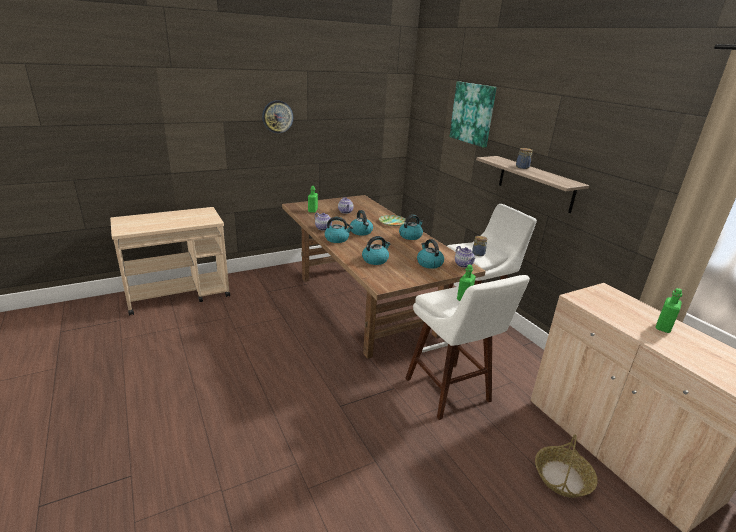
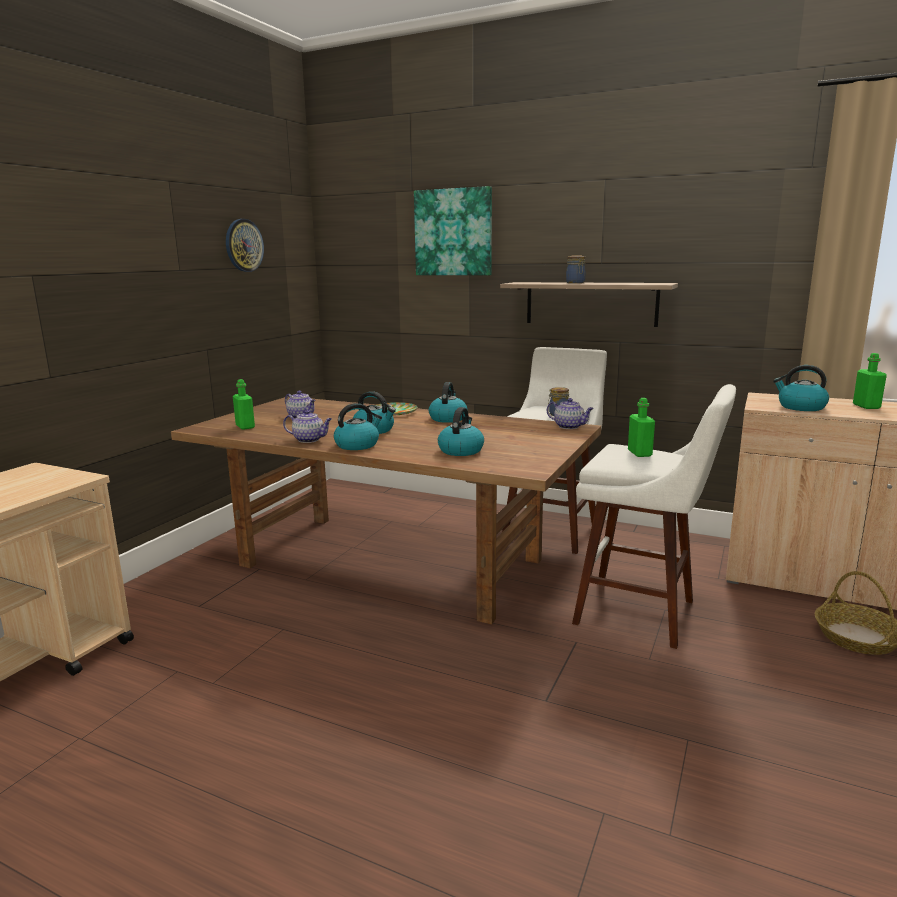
camera: 35 degrees left, 10 degrees down
(277, 116) = (132, 264): wall clock -> wall clock (243, 245)
(429, 263) = (531, 436): kettle -> kettle (800, 407)

